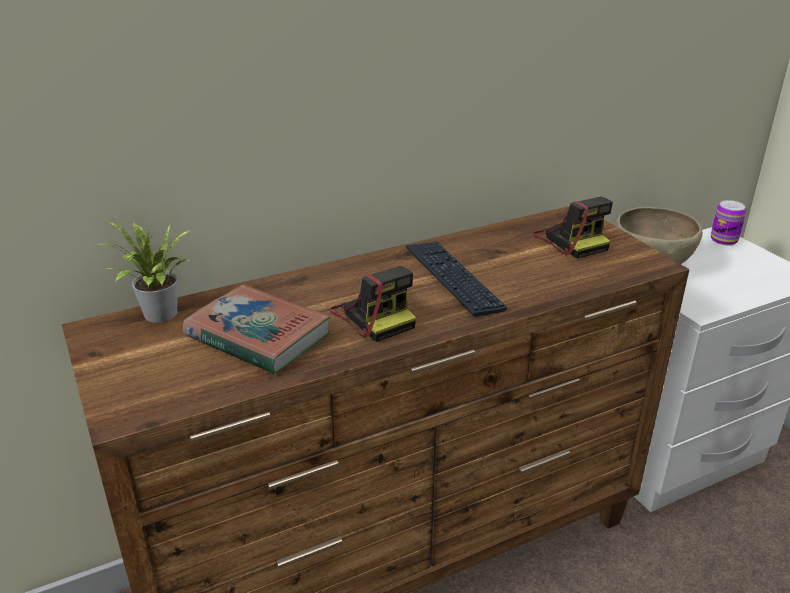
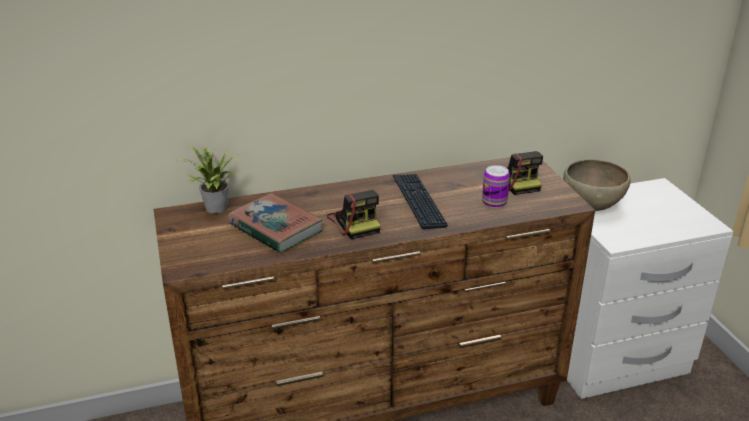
camera: 10 degrees right, 0 degrees up
(724, 240) = (663, 190): can -> can (494, 202)

